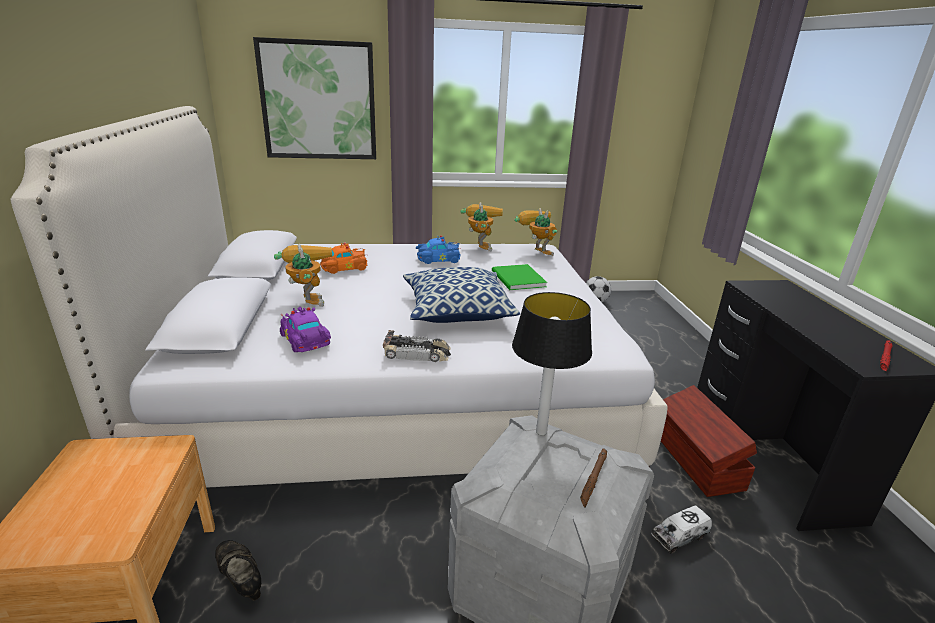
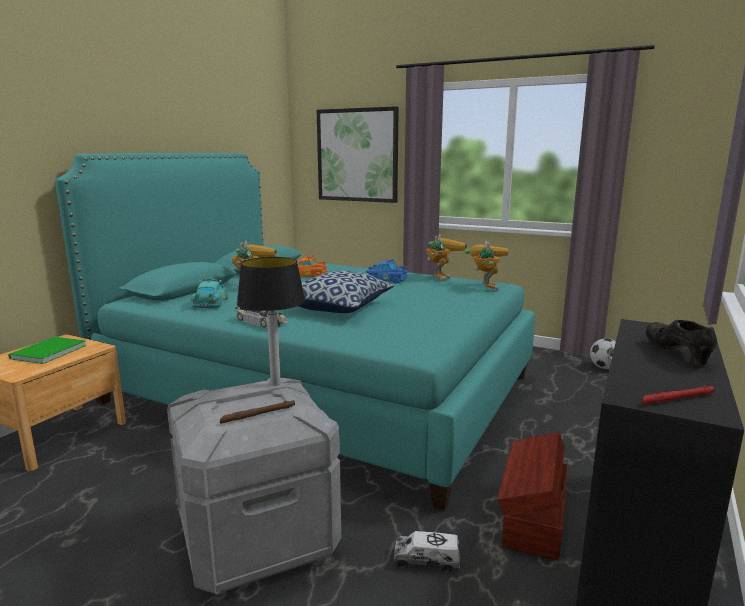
camera: 35 degrees right, 10 degrees down
(240, 579) = (105, 452): black shoe -> black shoe (676, 354)
(305, 341) = (209, 304): purple toy car -> turquoise toy car
(396, 395) = (320, 389): white bed -> turquoise bed
(517, 279) = (428, 299): green book -> green book (46, 352)

